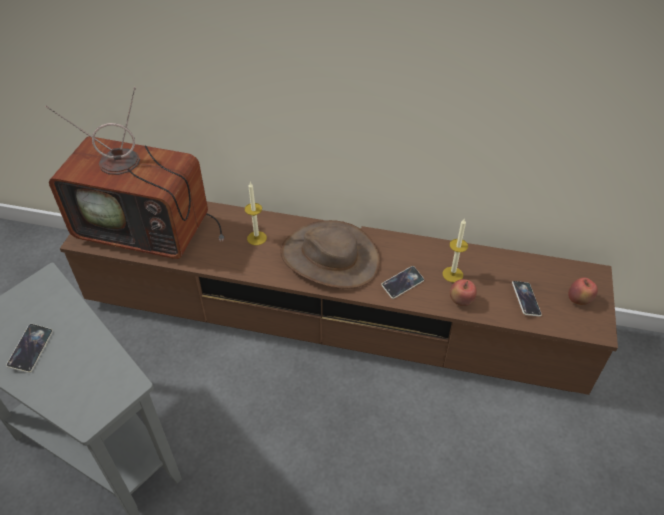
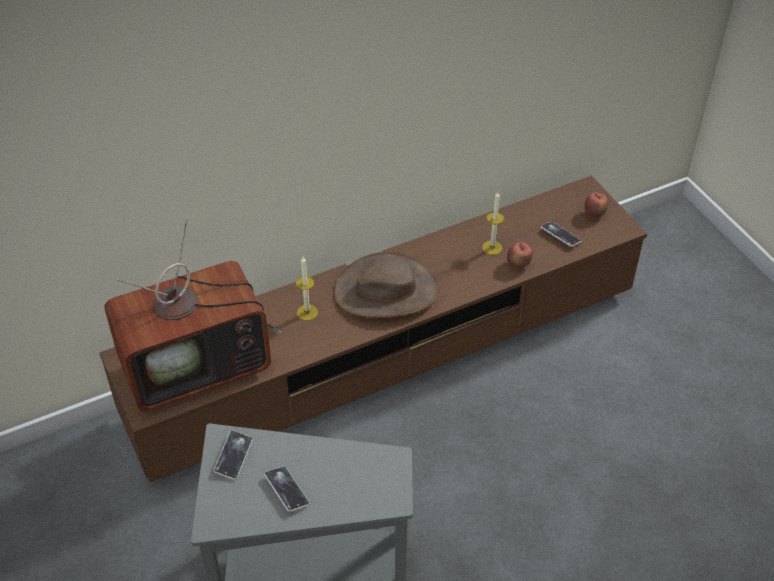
camera: 40 degrees left, 0 degrees up
(402, 284) = (464, 277): phone -> phone (233, 457)

